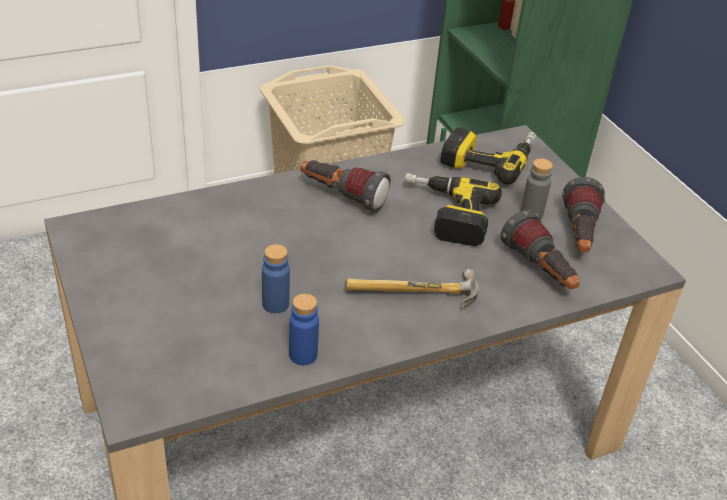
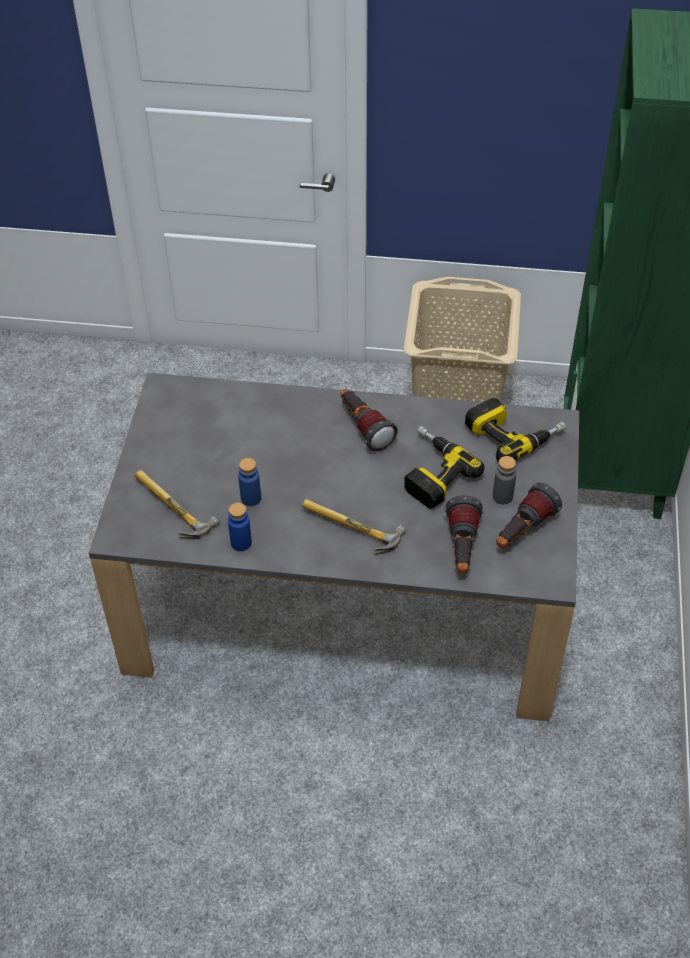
camera: 35 degrees right, 10 degrees up
(183, 353) = (169, 510): none -> hammer

